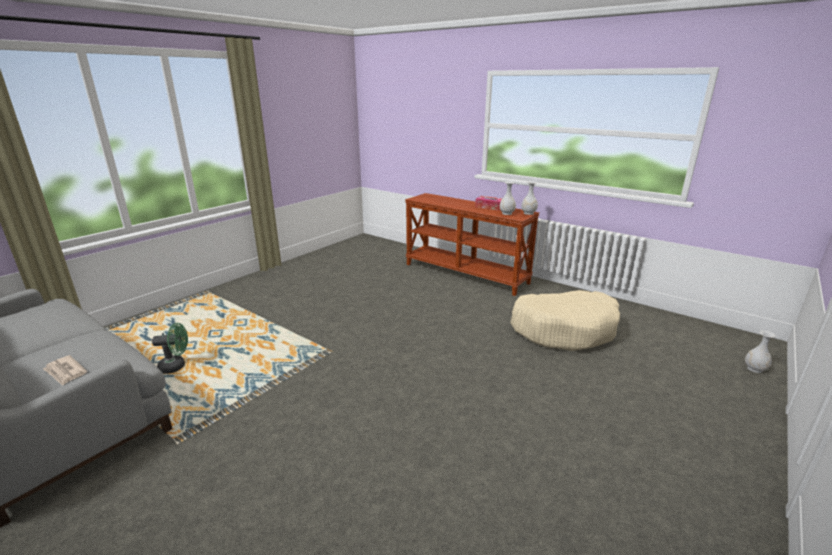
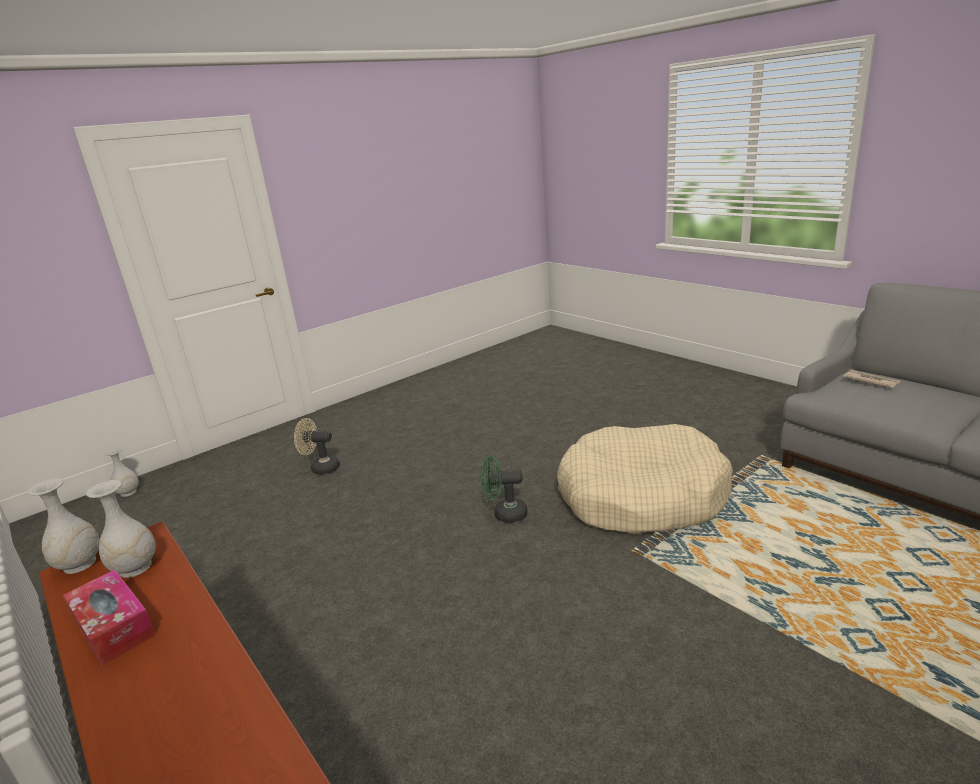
camera: 165 degrees left, 0 degrees up
(176, 366) = (877, 541): green fan -> green fan (505, 514)
(564, 329) = (246, 566): beige dog bed -> beige dog bed (641, 496)
(619, 404) = (321, 468): none -> beige fan

